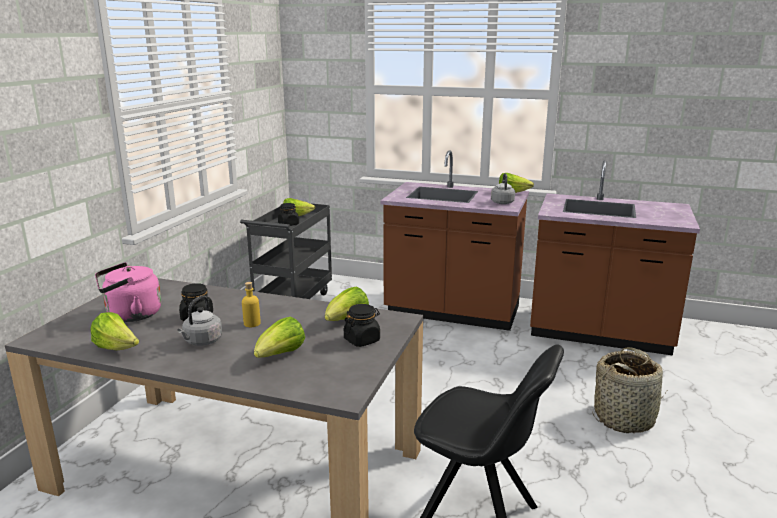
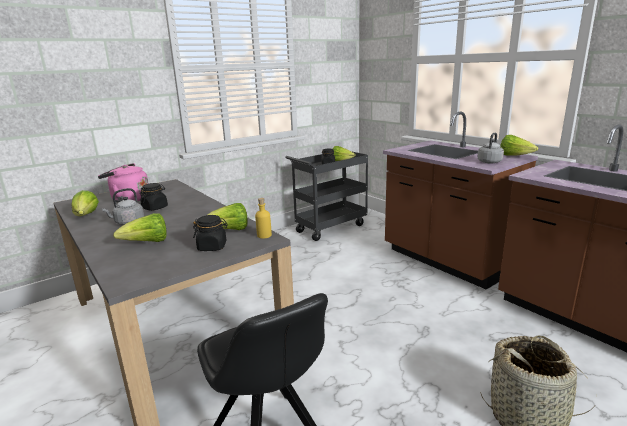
camera: 35 degrees right, 0 degrees up
(252, 323) = (173, 218): yellow bottle -> yellow bottle (264, 235)

